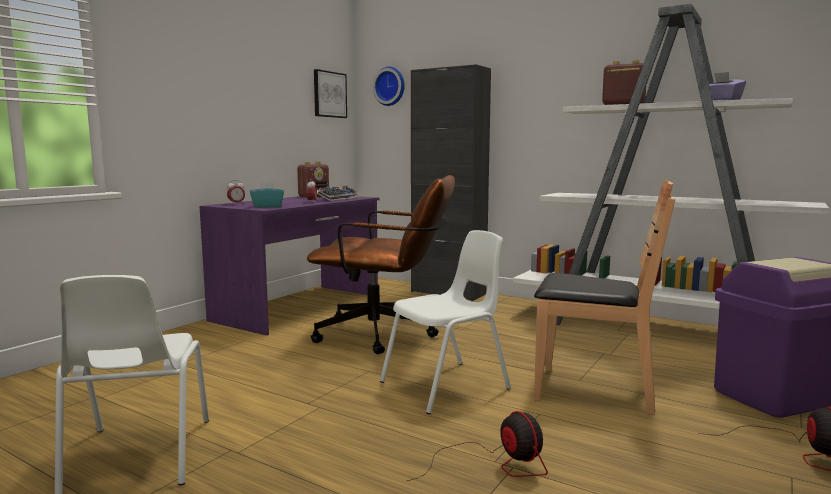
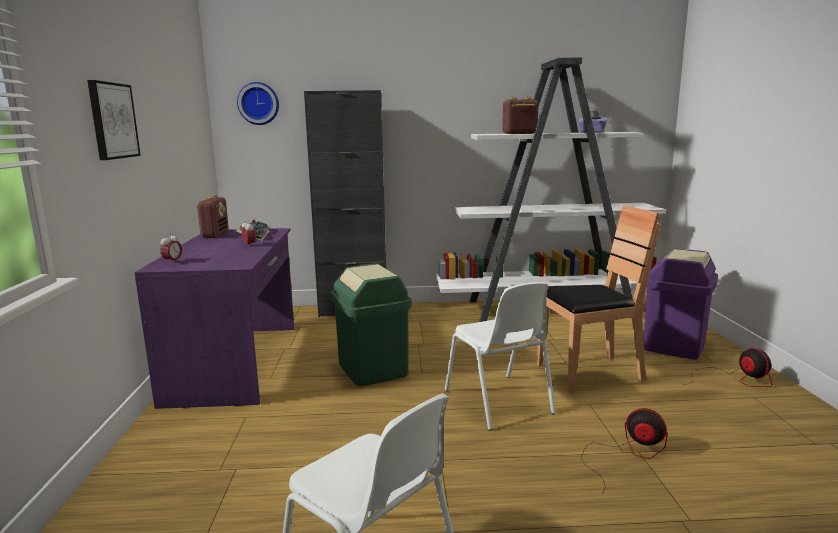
camera: 35 degrees left, 5 degrees up
(267, 206) = (230, 261): turquoise tissue box -> none
(329, 94) = (196, 113): picture -> picture (112, 121)
(386, 335) = (373, 369): brown office chair -> green trash can
(447, 386) = (499, 402): white chair -> white chair turned 135 degrees clockwise

